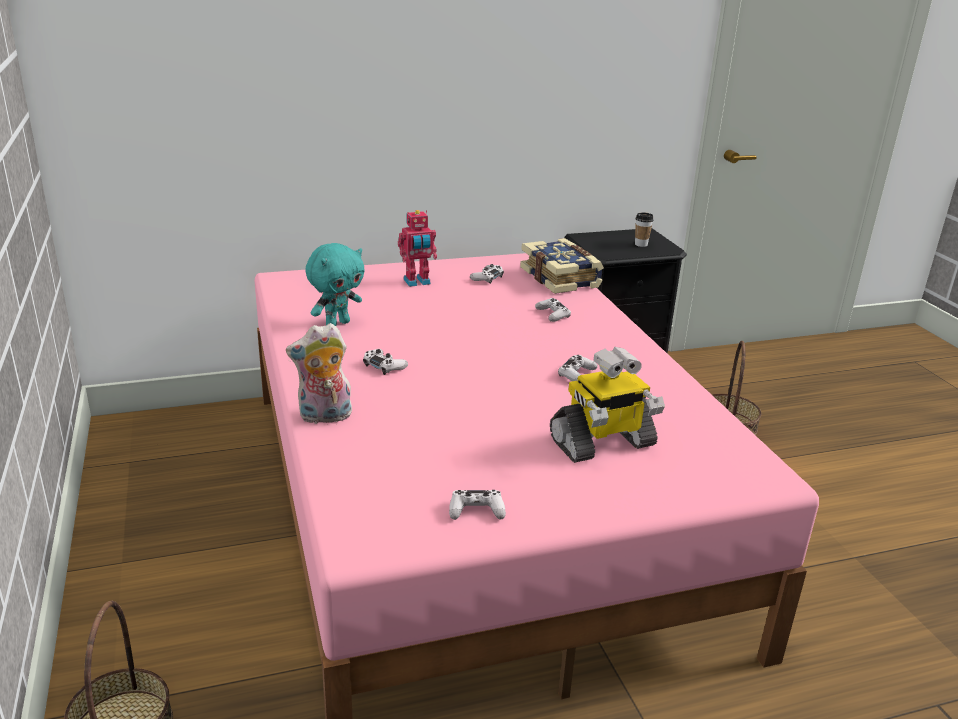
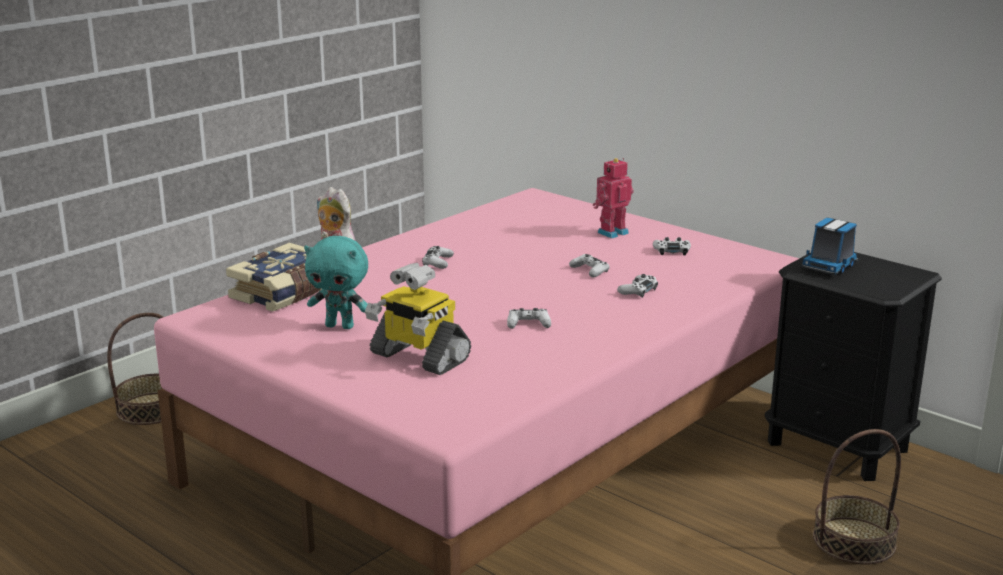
camera: 60 degrees right, 5 degrees down
(337, 323) = (484, 231): turquoise plush toy -> turquoise plush toy (340, 326)
(417, 282) = (611, 232): toy robot -> toy robot turned 105 degrees clockwise
(476, 511) = (270, 338): white game controller -> white game controller (589, 271)
(561, 278) = (733, 276): book -> book (285, 293)
(609, 246) = (829, 266): none -> toy truck
(641, 244) = (868, 278): cup -> none

